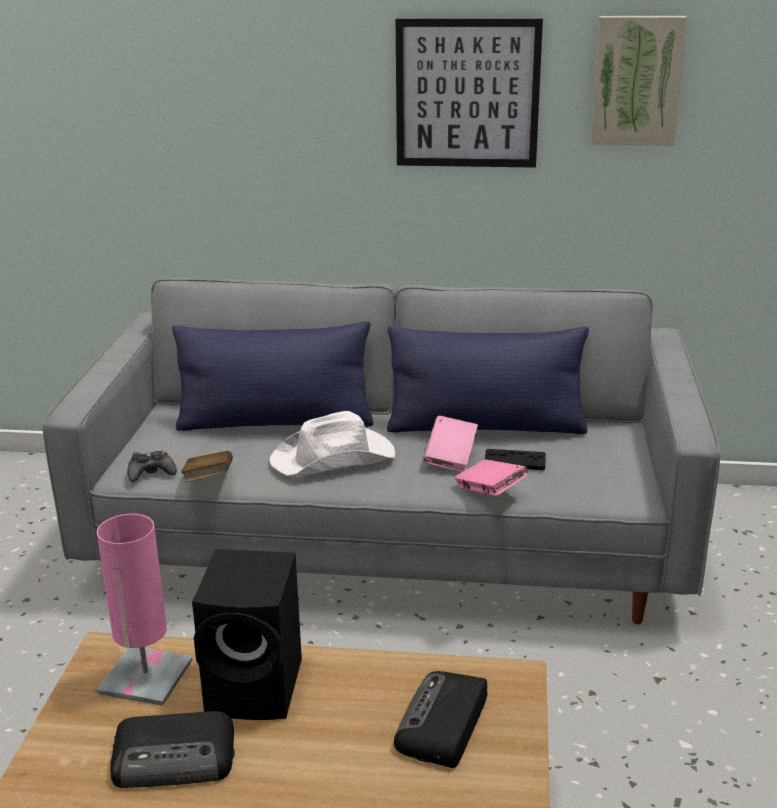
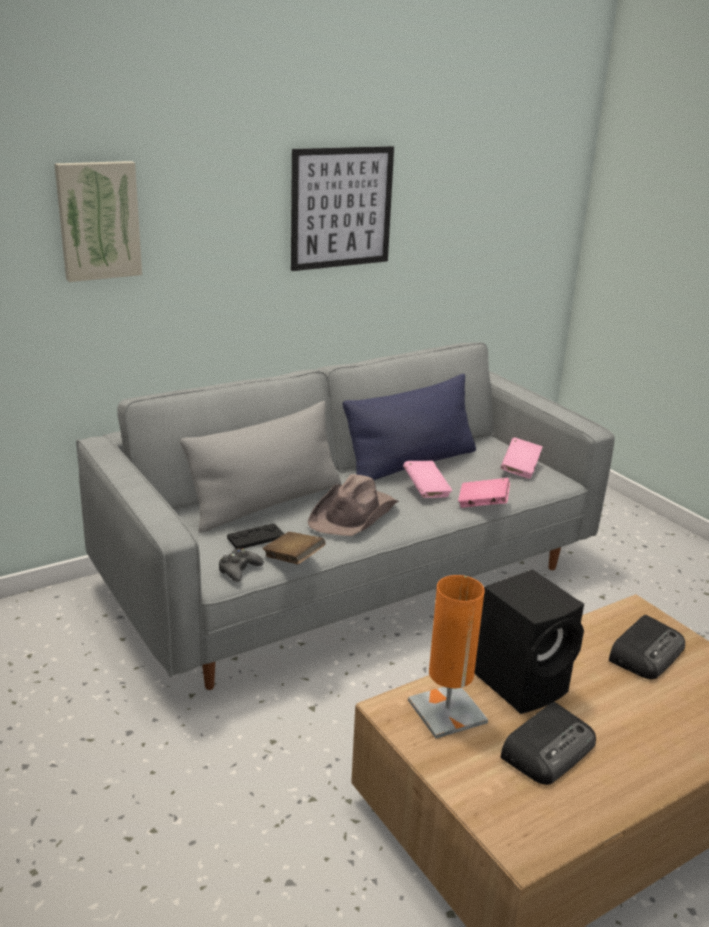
camera: 40 degrees left, 0 degrees up
(146, 677) = (447, 711): pink table lamp -> orange table lamp
(275, 422) = (267, 503): blue pillow -> grey pillow
(334, 458) = (354, 514): white hat -> brown hat
(442, 725) = (646, 653): radio -> radio turned 120 degrees counterclockwise
(514, 461) = (464, 480): black game controller -> black game controller (256, 537)
(608, 469) = (520, 468): none -> pink book
(636, 80) = (448, 190): picture -> picture (98, 220)

